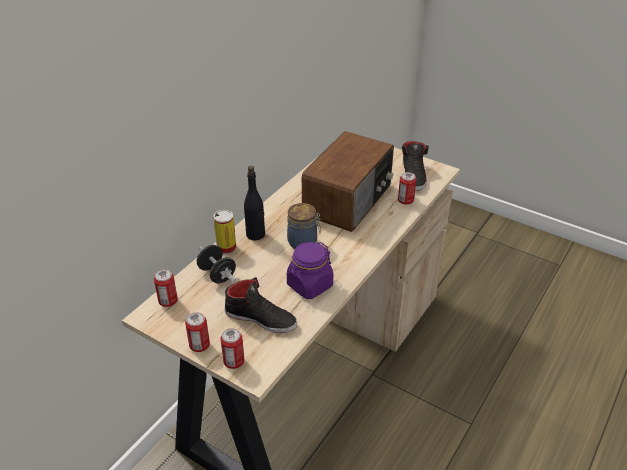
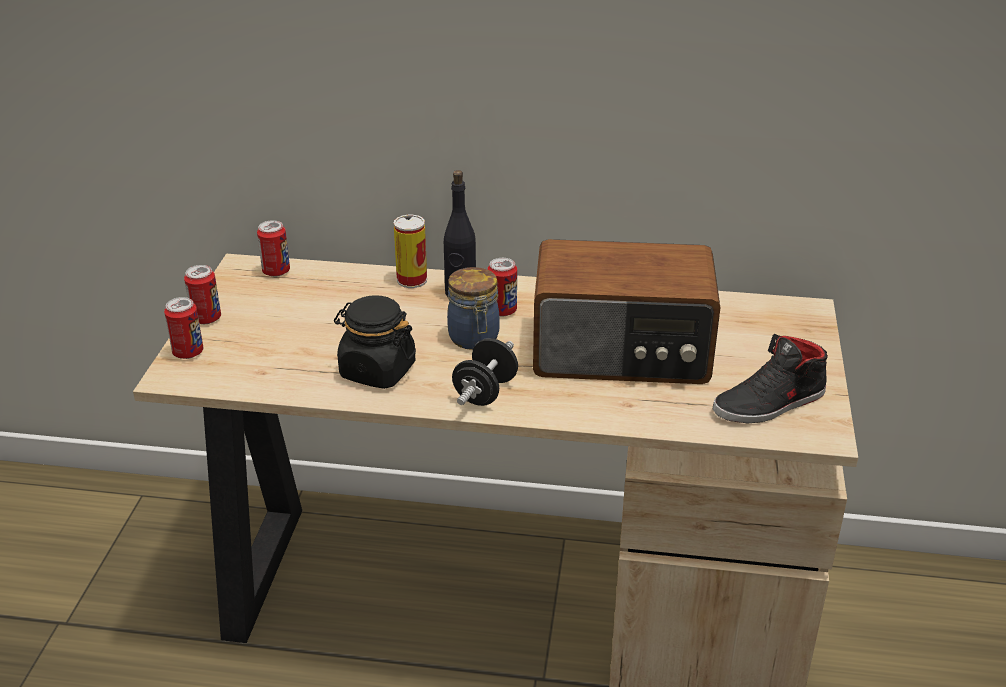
camera: 65 degrees right, 5 degrees down
(217, 274) = (351, 290): black dumbbell -> black dumbbell (485, 392)
(261, 318) = (282, 349): black shoe -> none
(309, 285) = (377, 371): purple jar -> black jar
(405, 201) = (678, 412): can -> can (502, 311)

